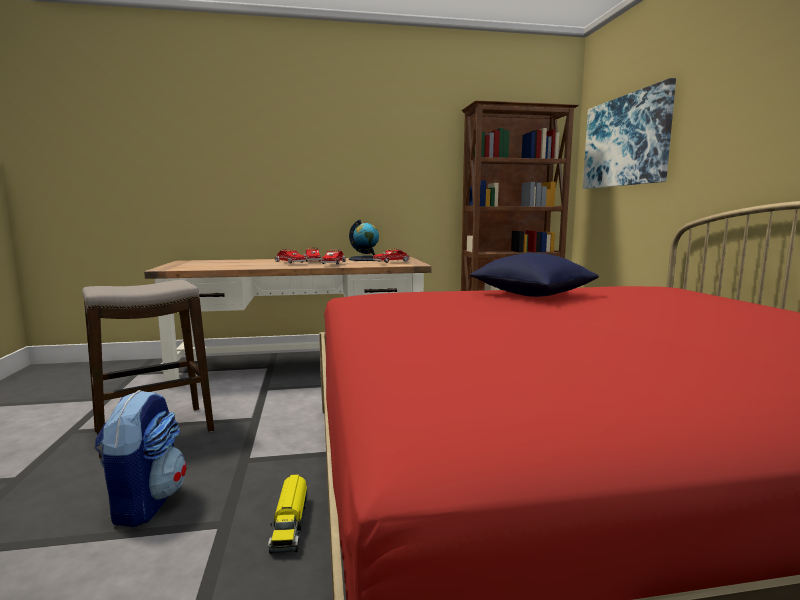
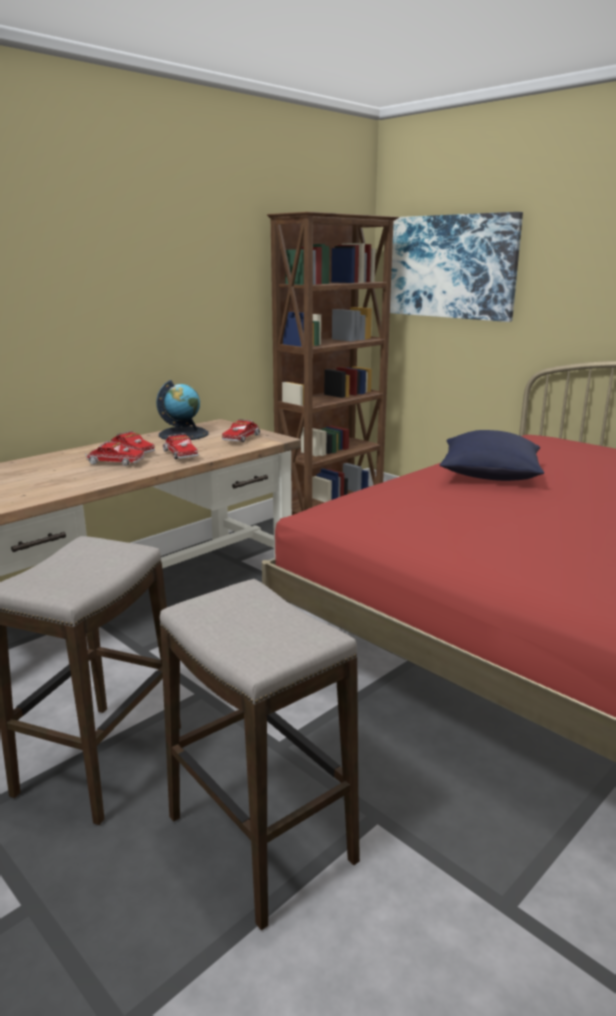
camera: 35 degrees left, 10 degrees up
(145, 502) = (260, 840): backpack -> stool
(290, 523) = (429, 785): toy truck -> none

